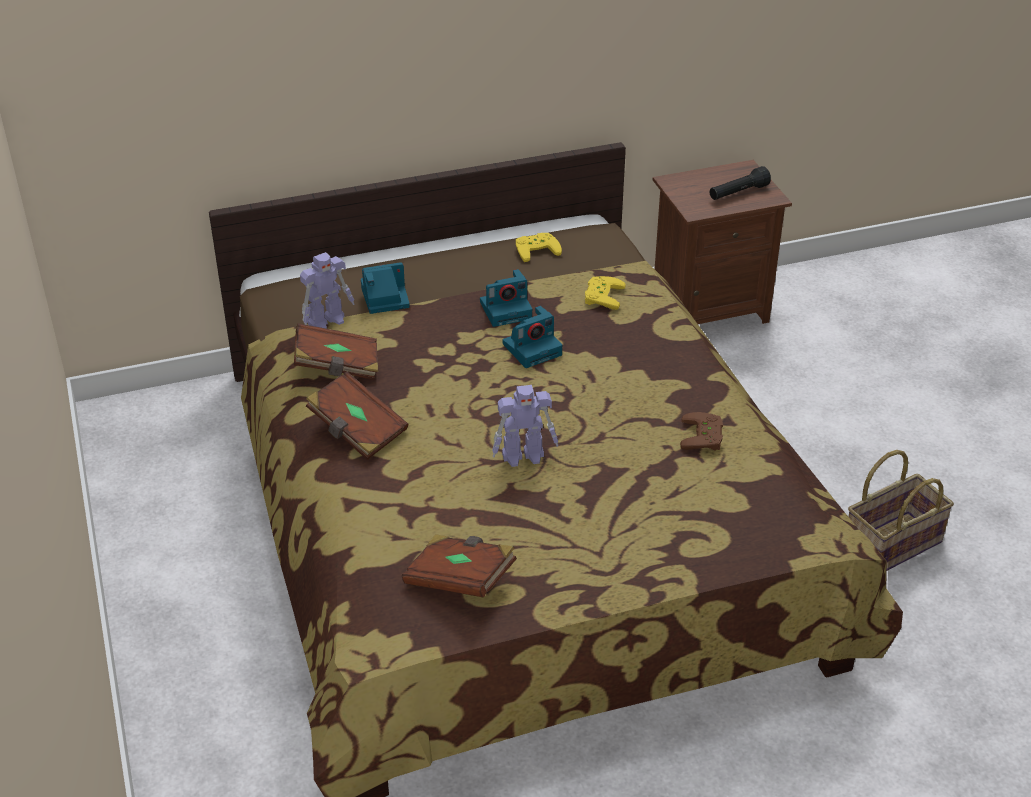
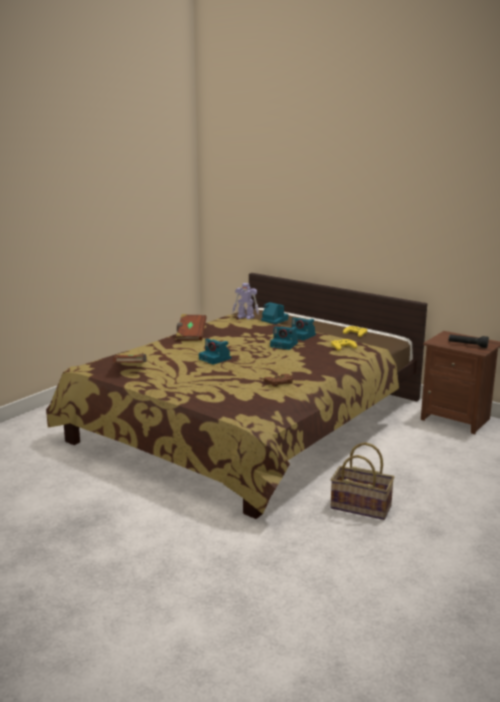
camera: 55 degrees right, 20 degrees down
(337, 367) = (222, 325): brown book -> none
(524, 456) = (215, 359): toy robot -> camera

